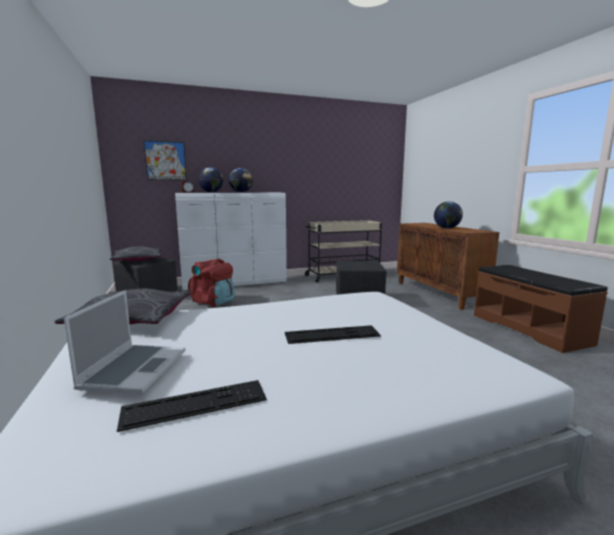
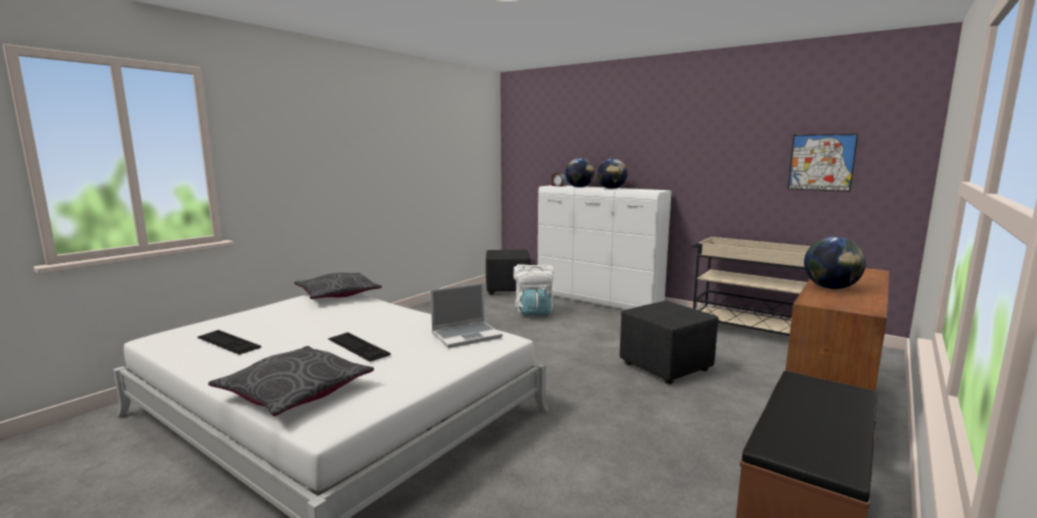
camera: 55 degrees right, 0 degrees up
(134, 369) = (262, 319): laptop -> laptop (467, 335)
(138, 260) = (502, 252): grey pillow -> grey pillow (295, 392)
(165, 161) = (550, 150): picture -> picture (821, 162)
(214, 302) = (533, 312): red backpack -> white backpack

